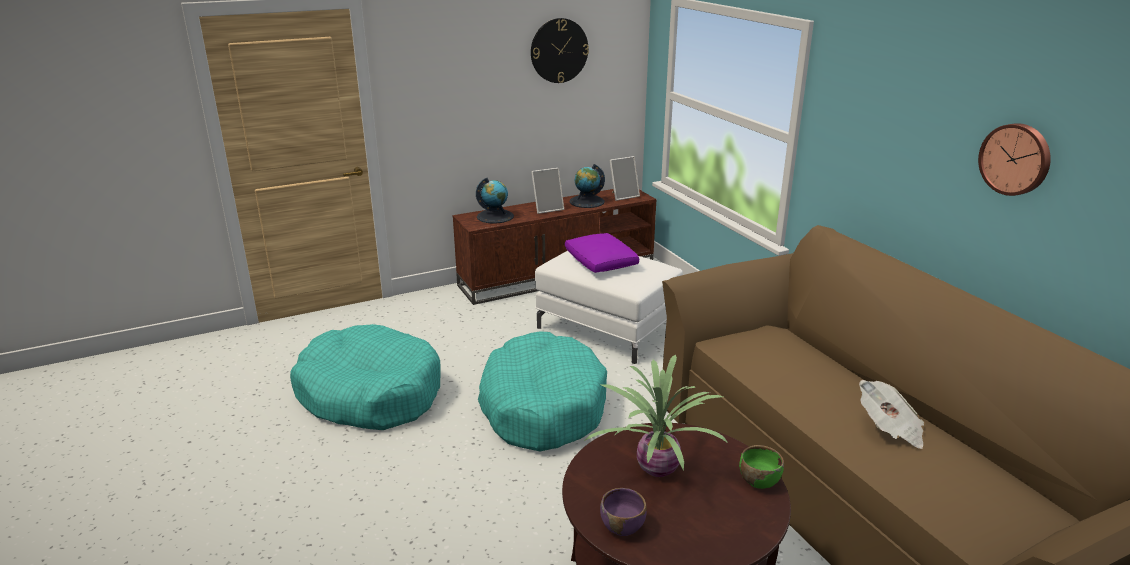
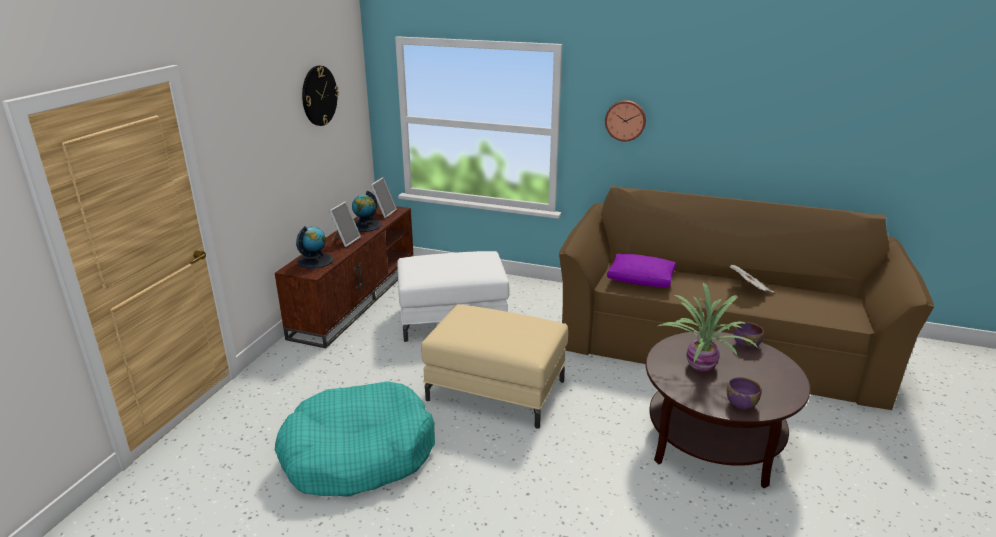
camera: 45 degrees left, 0 degrees up
(542, 406) = (496, 390): turquoise dog bed -> beige ottoman
(601, 263) = (445, 266): purple pillow -> purple pillow (641, 279)
(758, 480) = (746, 344): green bowl -> purple bowl
(1016, 159) = (742, 112): wall clock -> wall clock (625, 120)

